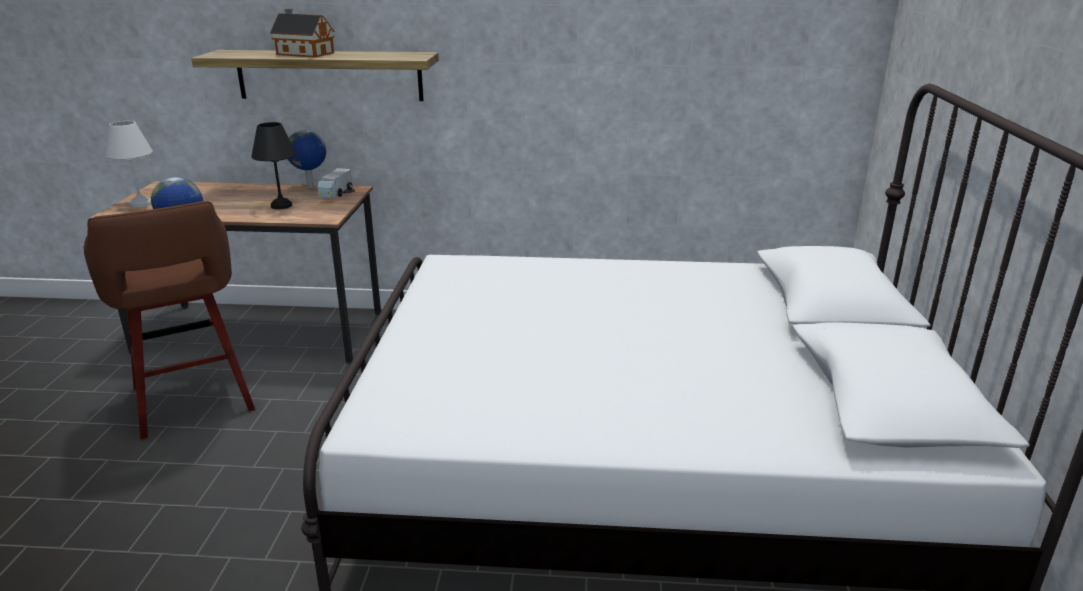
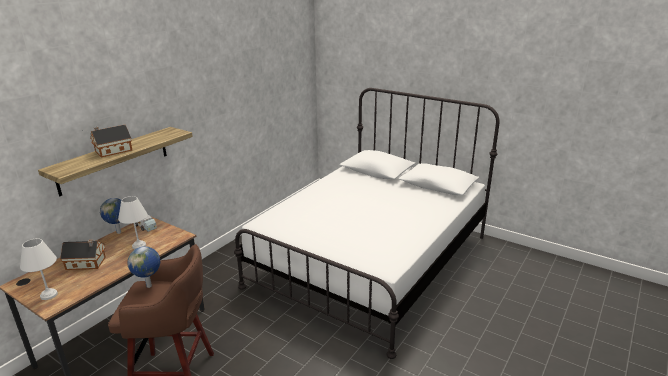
camera: 60 degrees left, 0 degrees up
(221, 197) = (87, 263): none -> toy house
(282, 206) = (139, 245): black table lamp -> white table lamp

